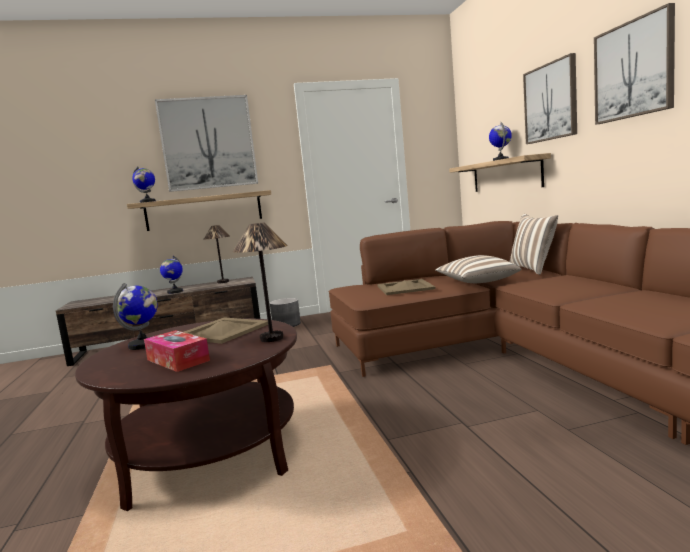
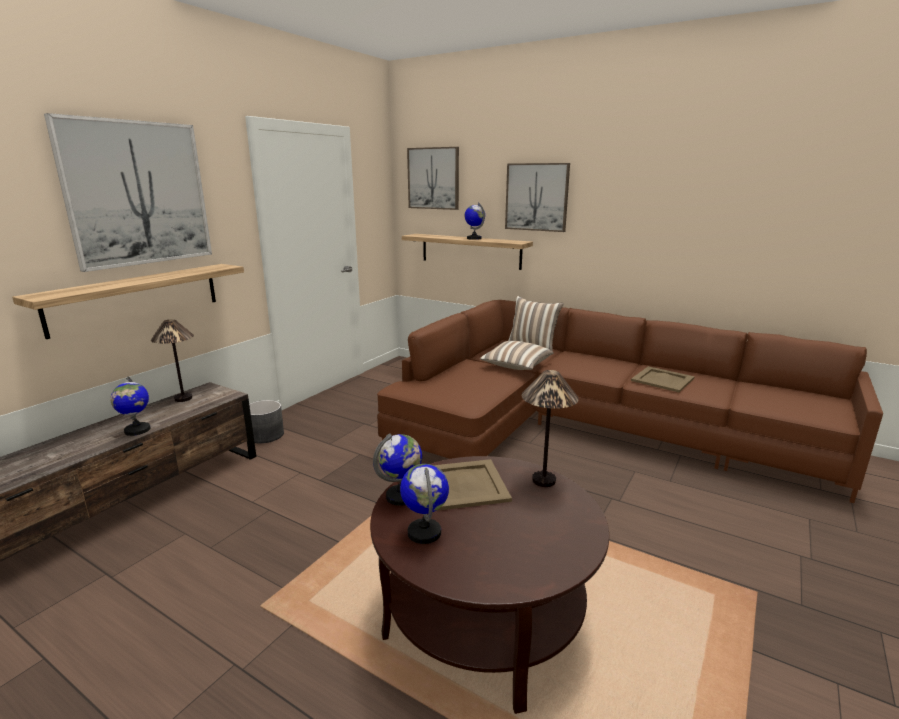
camera: 45 degrees left, 10 degrees up
(147, 202) = (58, 293): globe -> globe (401, 496)
(178, 360) = (526, 536): tissue box -> none
(405, 287) = (473, 382): beige tray -> beige tray (662, 379)
(633, 69) = (628, 195): picture -> picture (433, 178)

